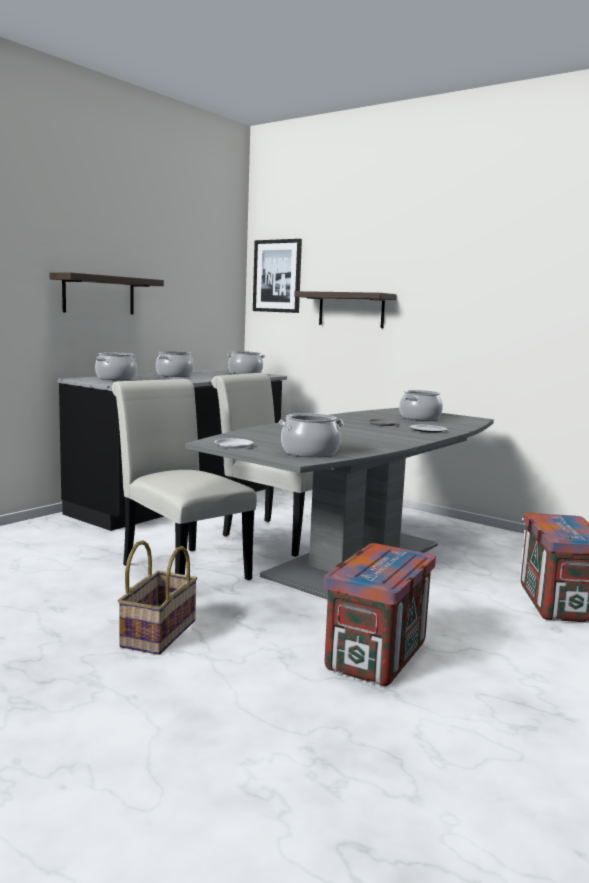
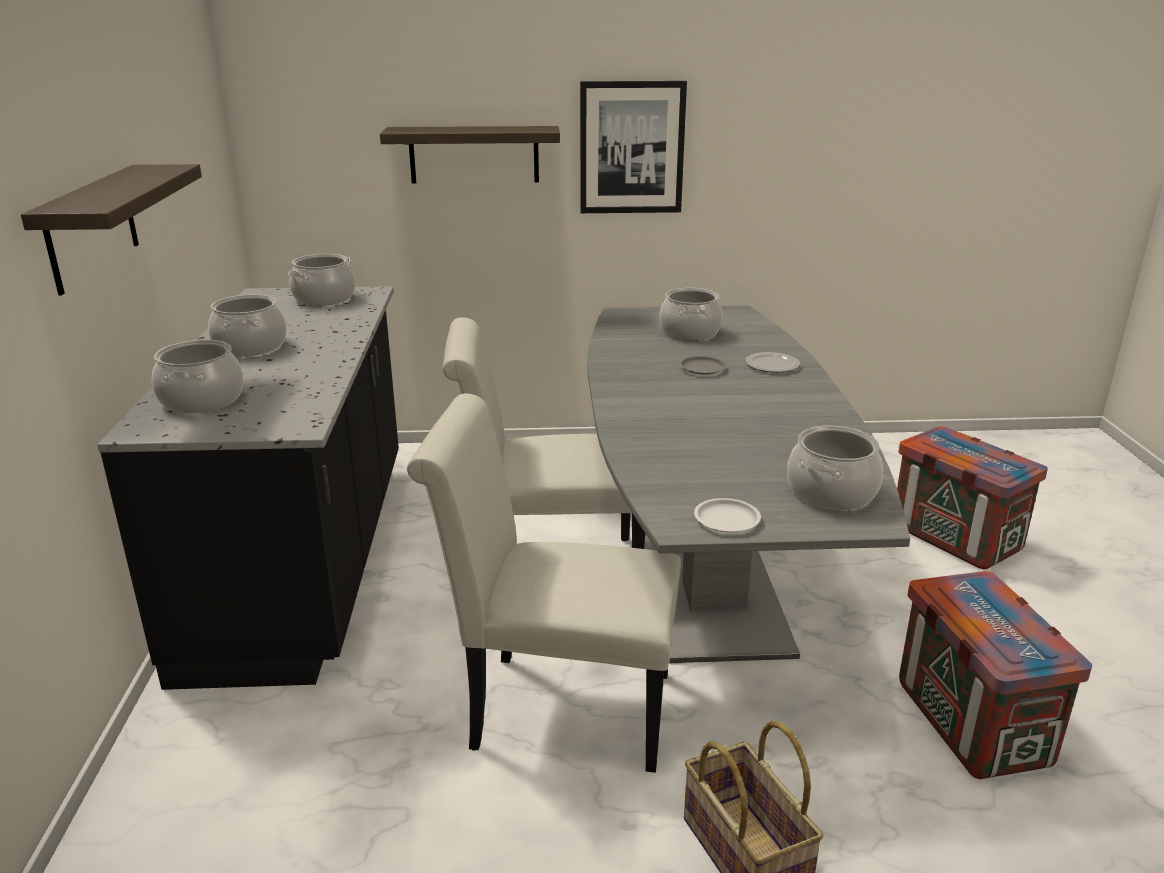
camera: 40 degrees left, 15 degrees up
(277, 276) = (303, 97): picture -> picture (631, 148)

